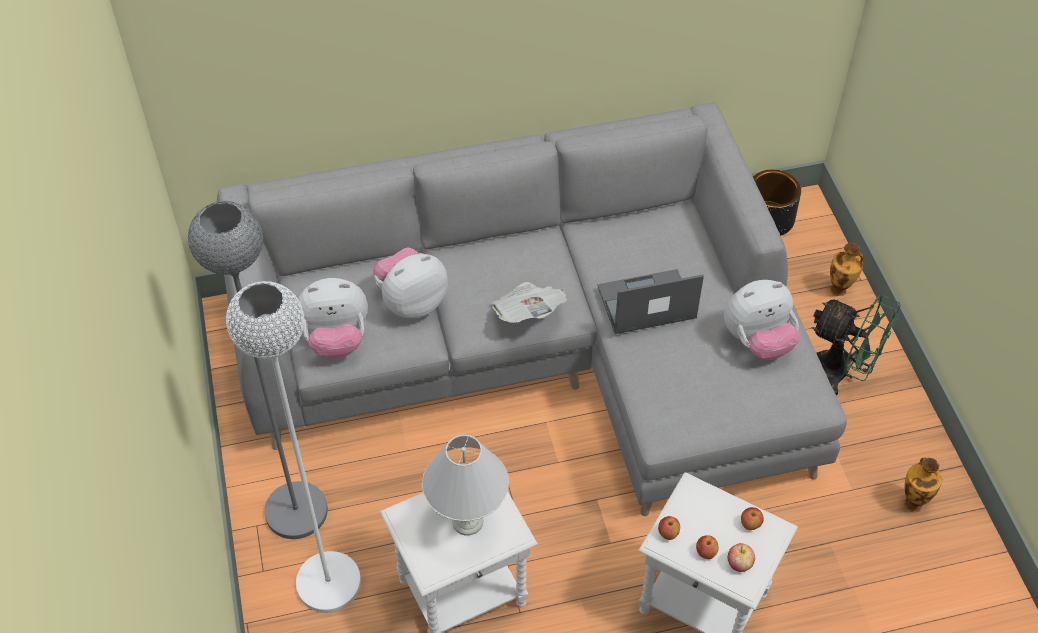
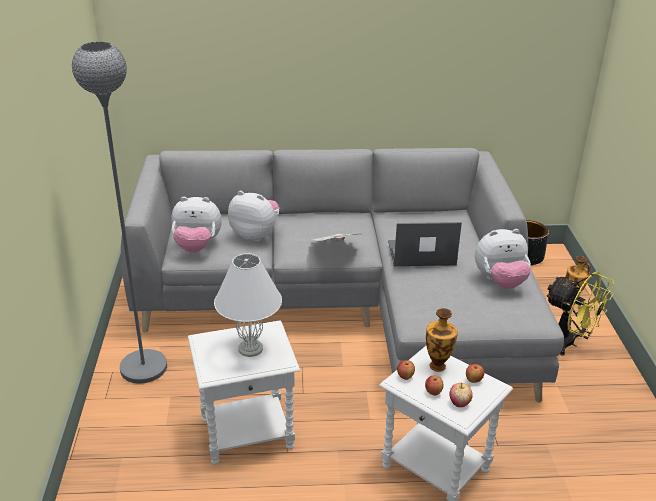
camera: 10 degrees right, 20 degrees down
(328, 582) = (149, 412): white floor lamp -> none
(411, 302) = (255, 235): plush toy -> plush toy turned 45 degrees clockwise
(841, 373) = (568, 343): green fan -> yellow fan
(913, 503) = (619, 428): vase -> vase (437, 365)

